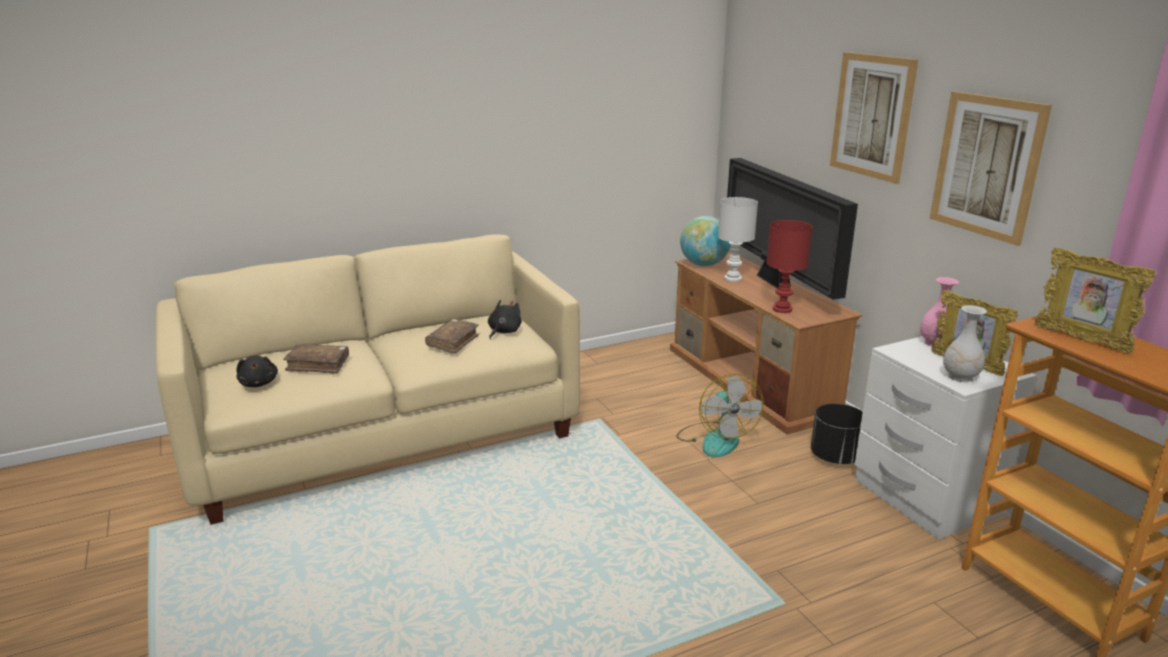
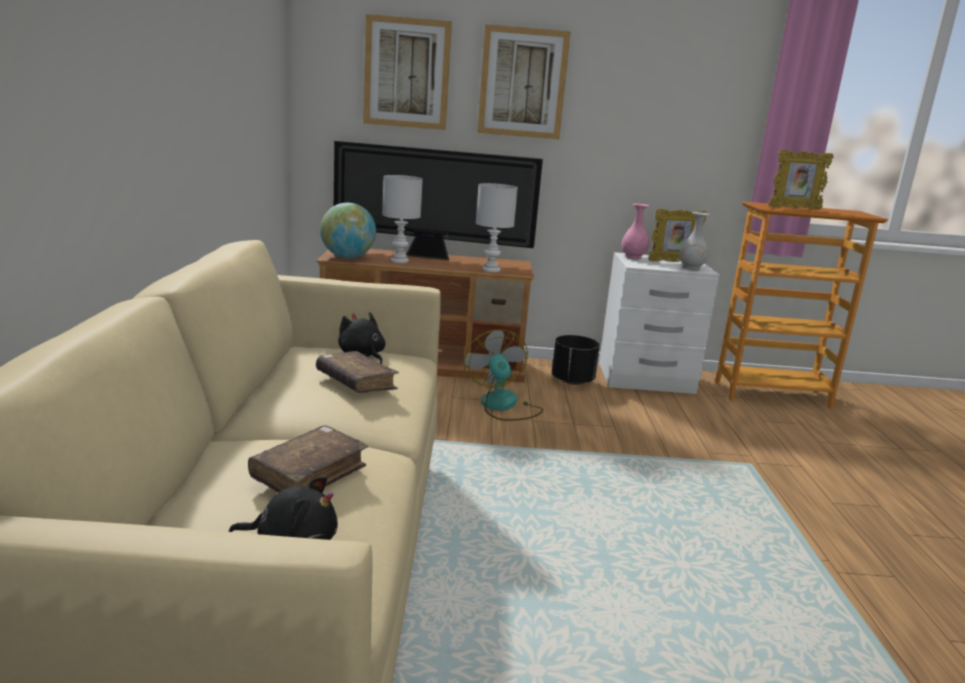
camera: 65 degrees left, 5 degrees down
(716, 439) = (503, 406): fan -> fan turned 120 degrees counterclockwise
(782, 309) = (490, 270): red table lamp -> white table lamp
(987, 166) = (643, 114): picture -> picture (406, 73)

